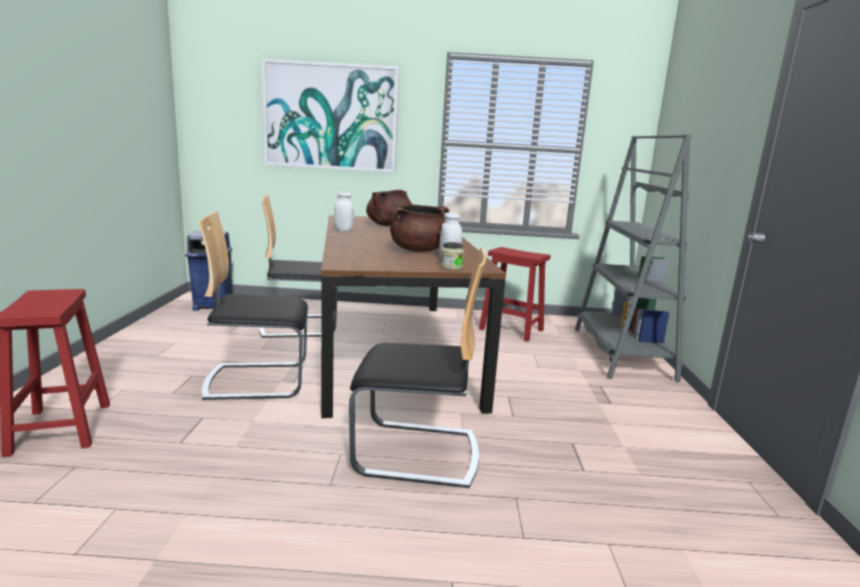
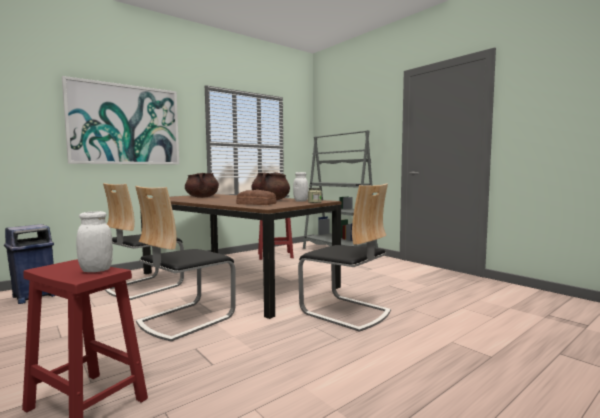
camera: 40 degrees left, 10 degrees down
(343, 230) = (189, 200): white jar -> white jar (96, 270)
(368, 254) = (256, 204): none -> bread
(417, 452) = (345, 312): chair -> chair turned 75 degrees clockwise

